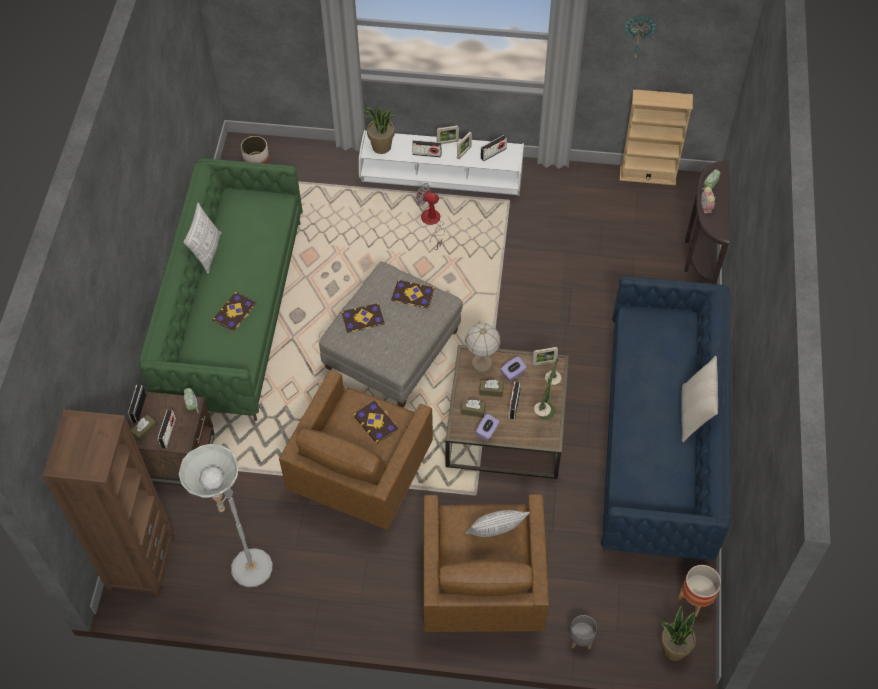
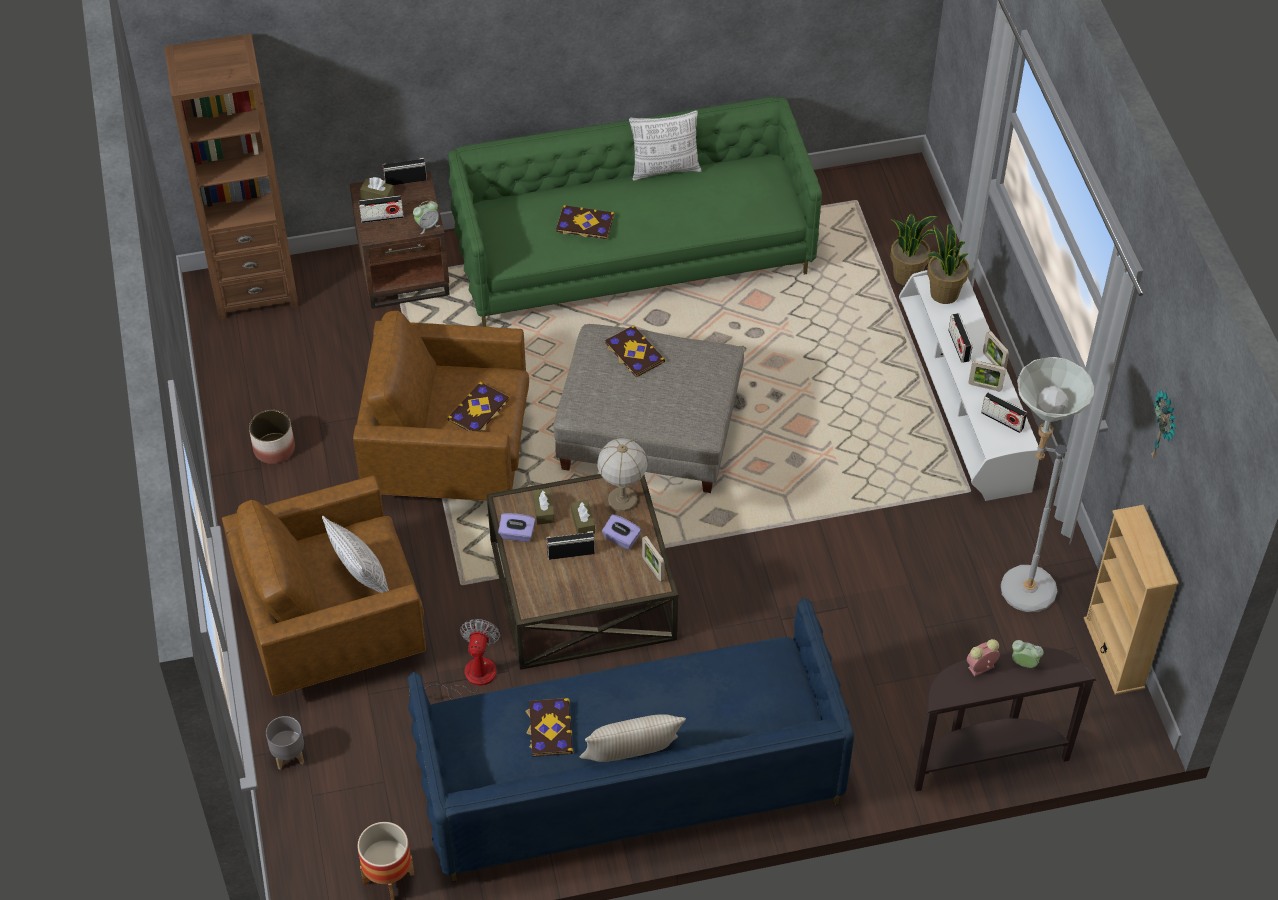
camera: 70 degrees right, 5 degrees down
(246, 575) = (269, 388): grey floor lamp -> grey floor lamp (1015, 587)
(257, 161) = (887, 197): planter -> planter (274, 449)
(412, 295) = (695, 392): book -> book (549, 728)
(432, 223) = (881, 414): fan -> fan (469, 677)
(545, 410) = (576, 590): table lamp -> none
(673, 649) = (307, 867): potted plant -> potted plant (907, 275)

